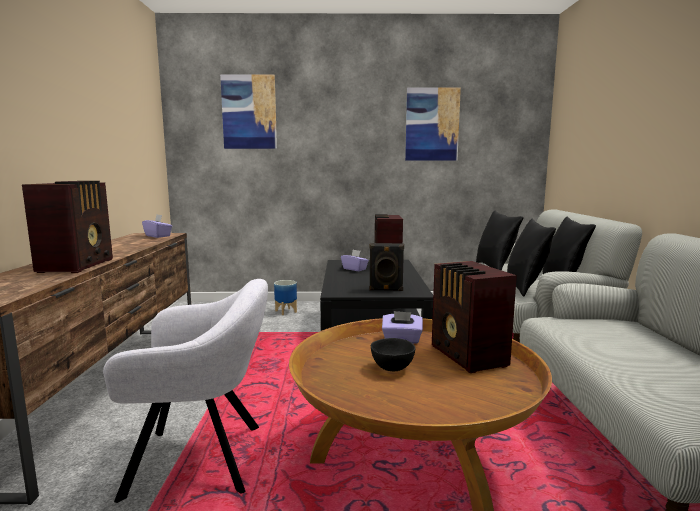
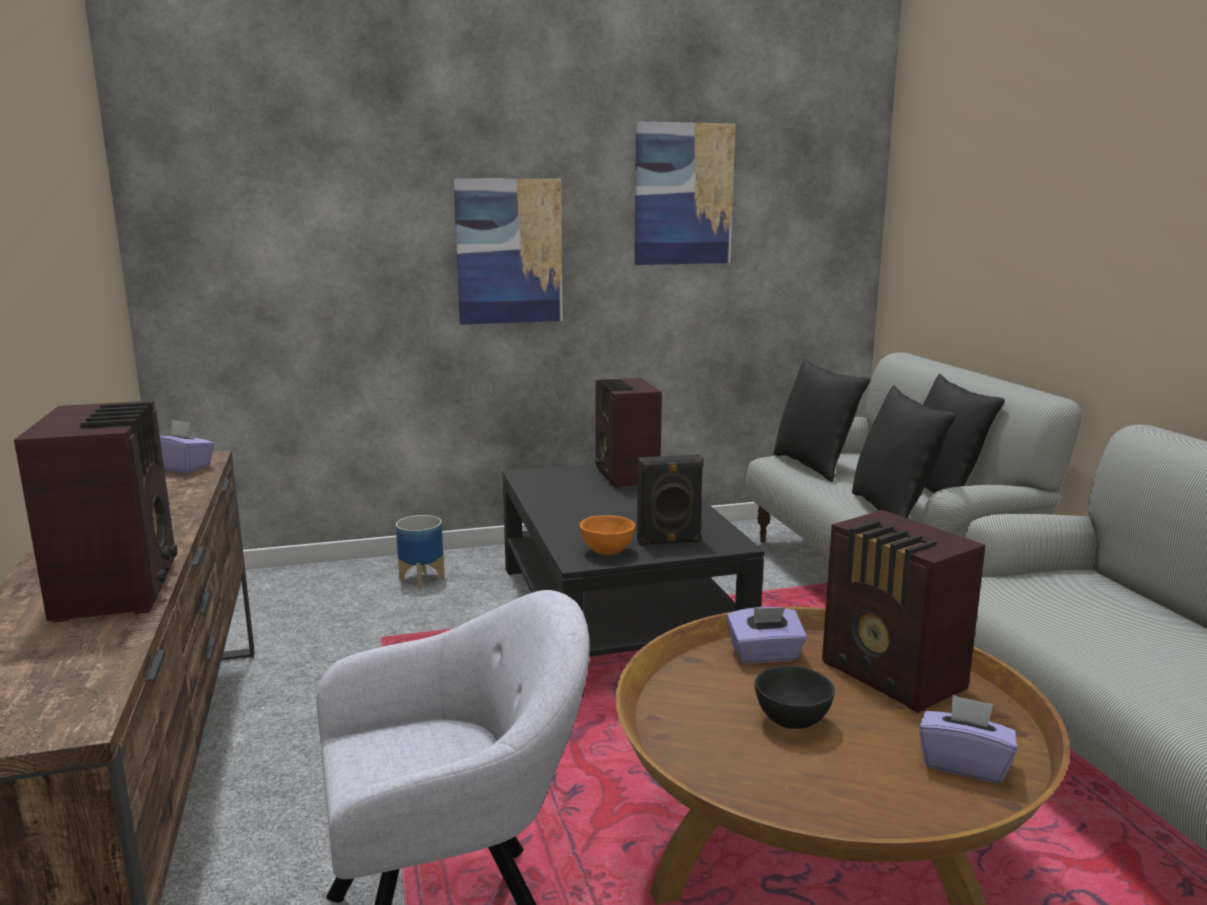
camera: 15 degrees left, 5 degrees up
(249, 112) = (314, 168): picture -> picture (509, 251)
(350, 291) = (606, 551): none -> orange bowl
(354, 269) = (573, 492): purple tissue box -> purple tissue box (963, 764)

